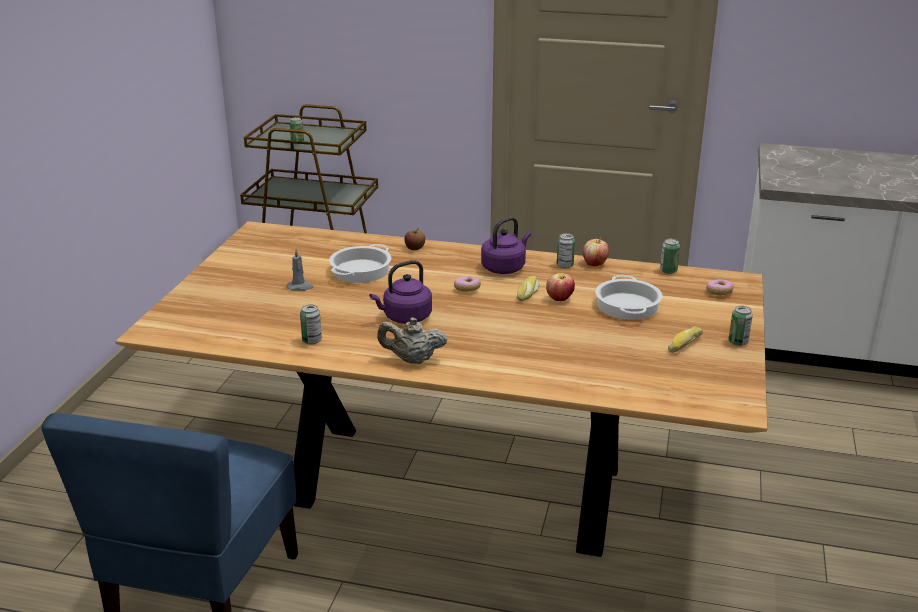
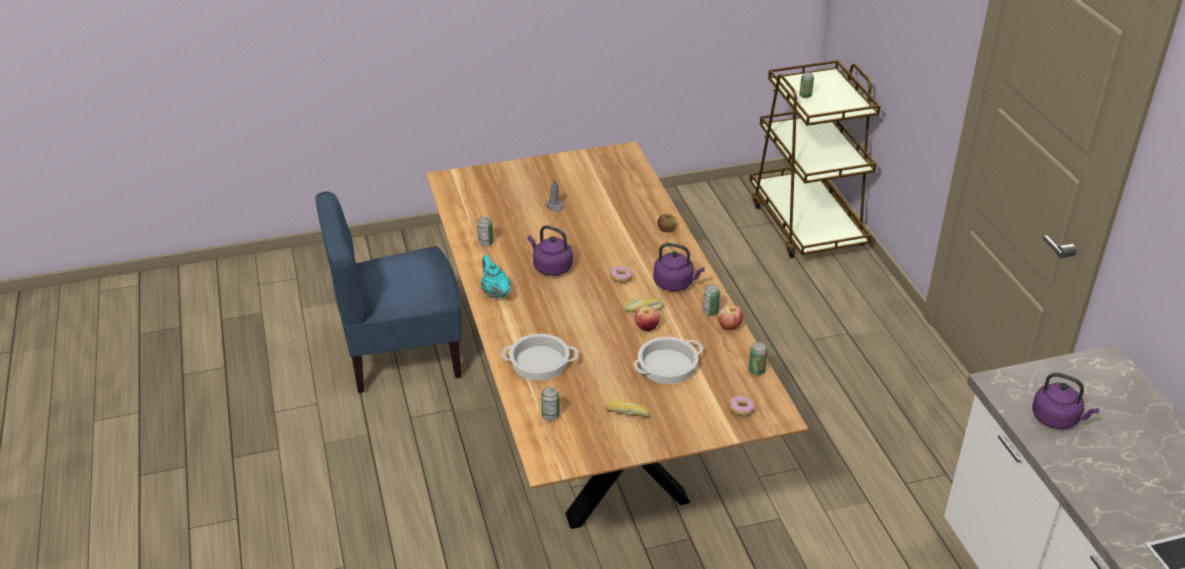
camera: 60 degrees right, 10 degrees up
(361, 271) = (604, 221): cooking pot -> cooking pot (539, 363)
(412, 360) = (495, 292): beige teapot -> turquoise teapot
(738, 342) = (656, 441): can -> can (550, 416)
(832, 180) = (1057, 419): none -> purple kettle

